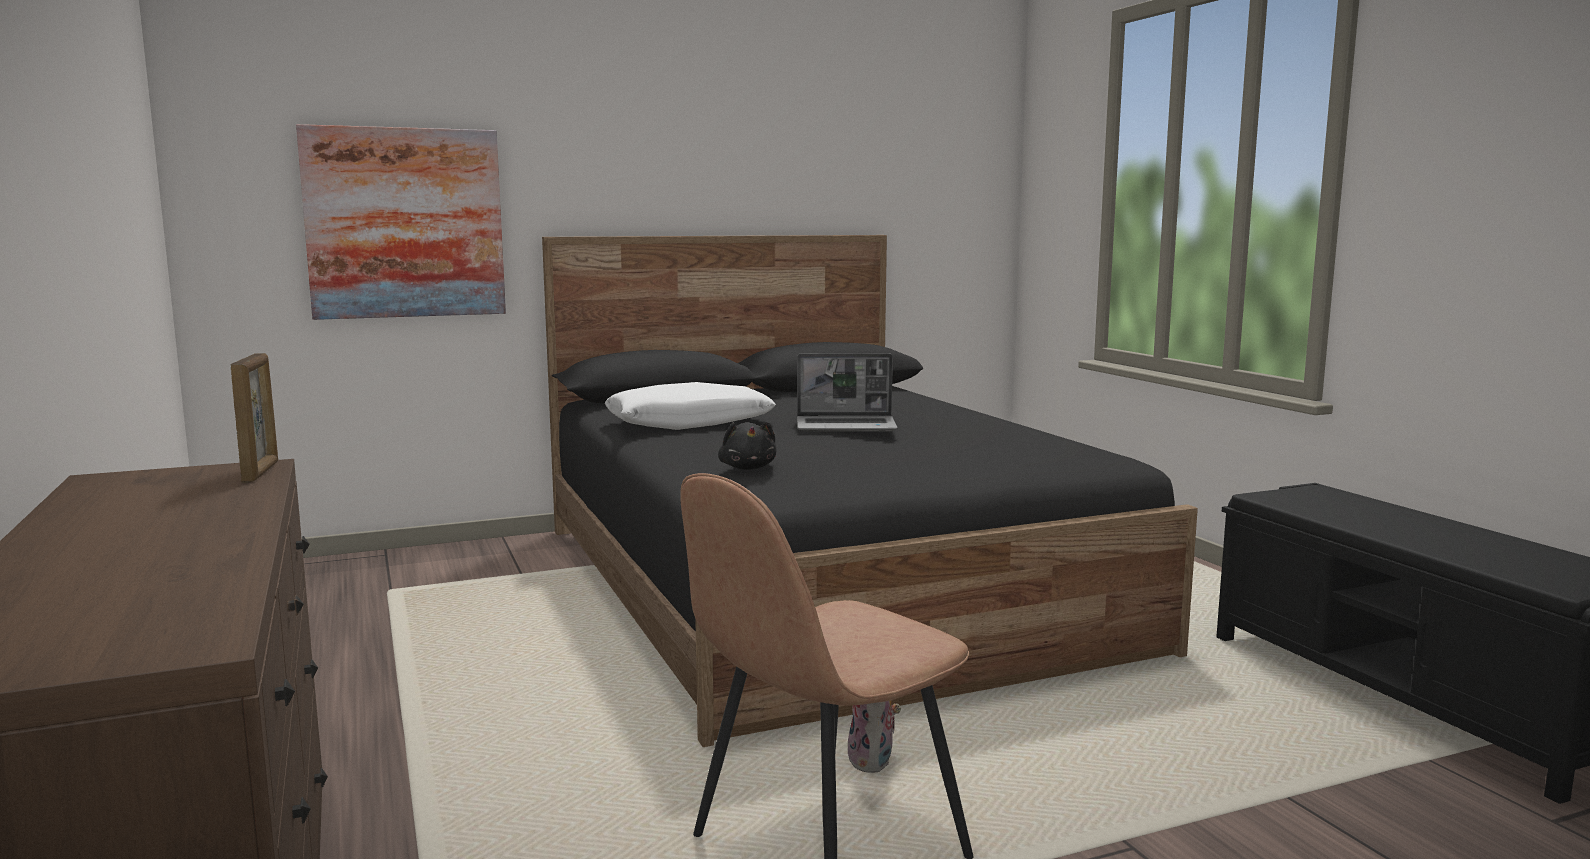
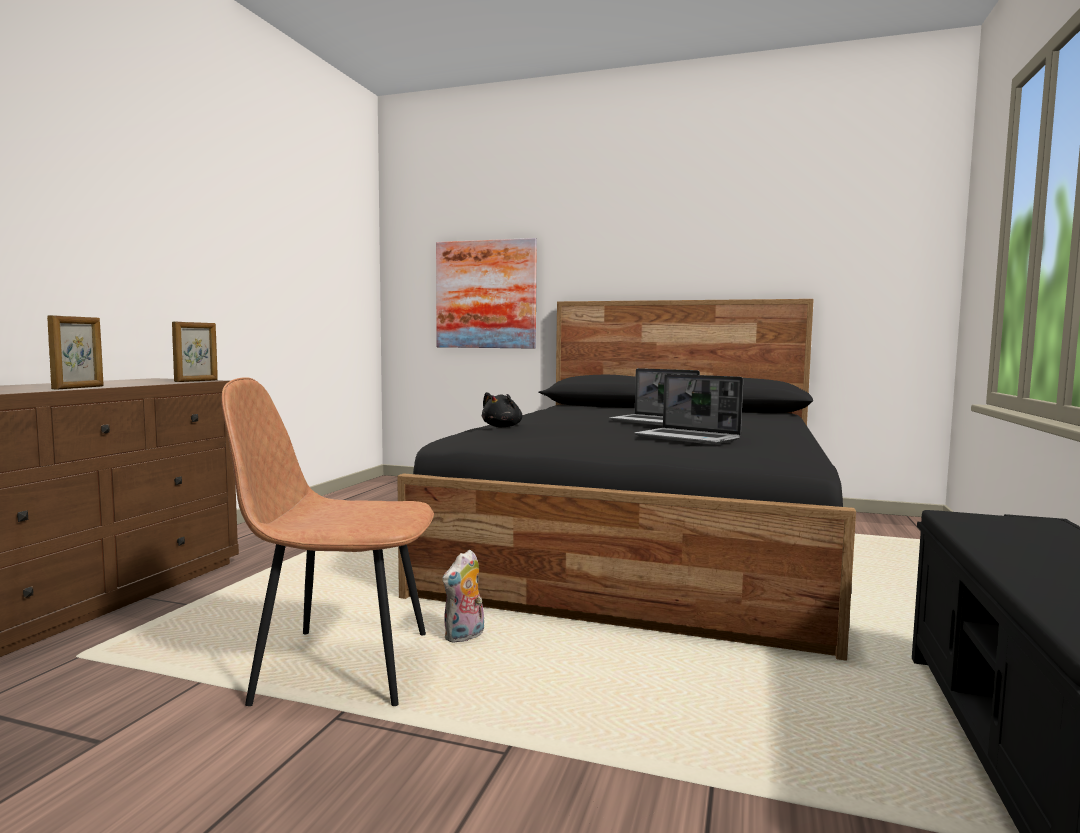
camera: 40 degrees right, 5 degrees down
(241, 536) = (79, 387): none -> picture frame
(689, 423) = (573, 414): white pillow -> none
(965, 449) = (688, 438): none -> laptop

